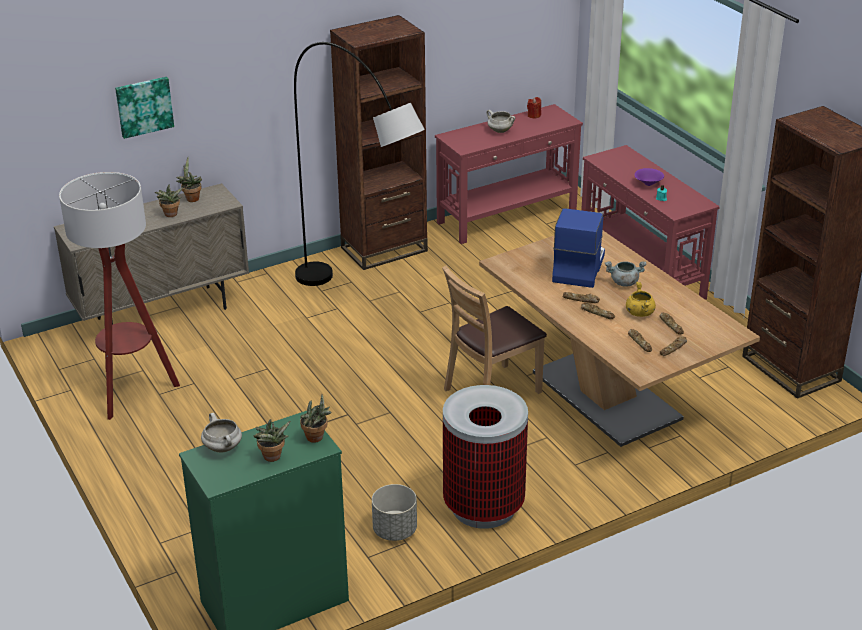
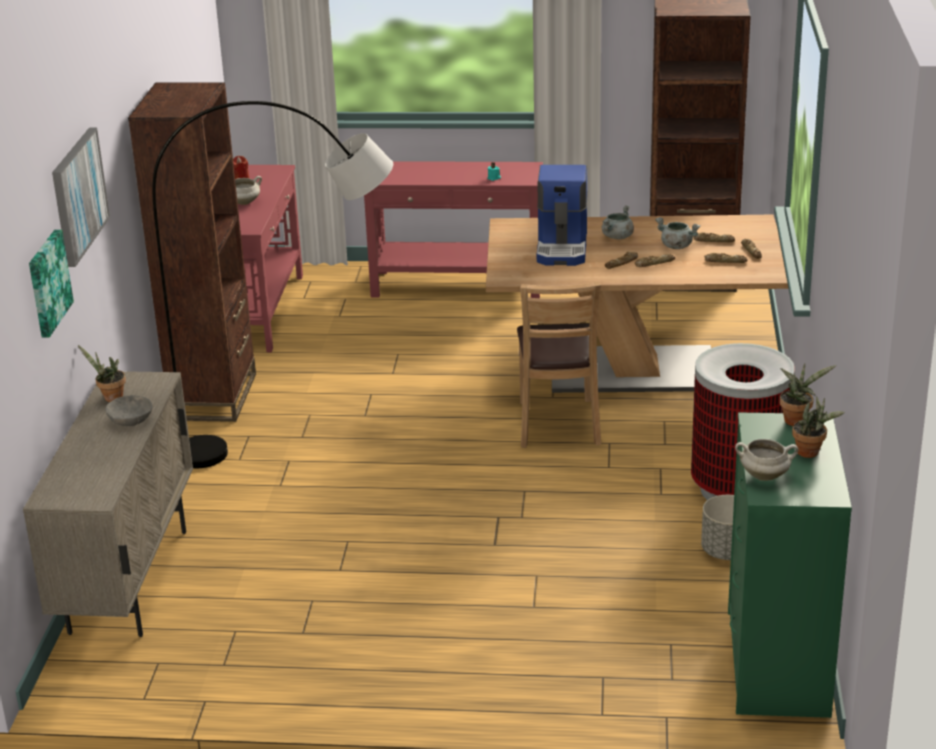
camera: 55 degrees left, 5 degrees down
(131, 391) = (271, 652): floor lamp -> none
(171, 215) = (130, 421): potted plant -> grey bowl
(218, 64) = (78, 195): none -> picture
(577, 267) = (563, 247): coffee machine -> coffee machine turned 135 degrees counterclockwise
(639, 312) = (676, 246): yellow cooking pot -> grey cooking pot
(647, 184) = (459, 175): purple bowl -> none

